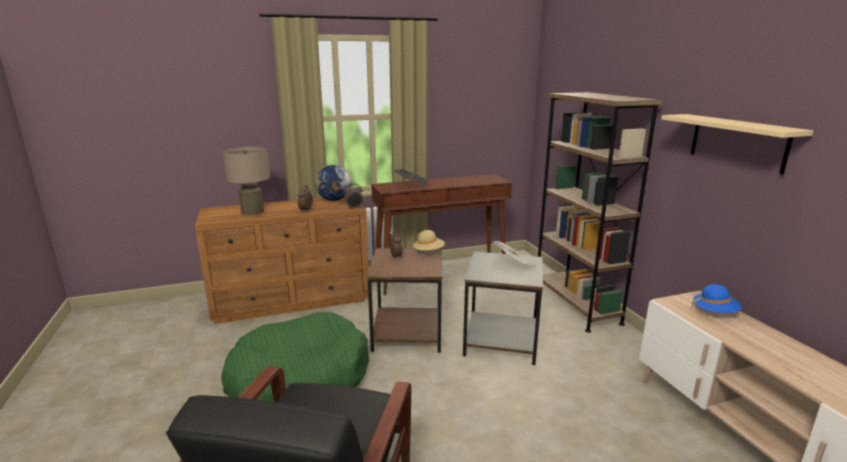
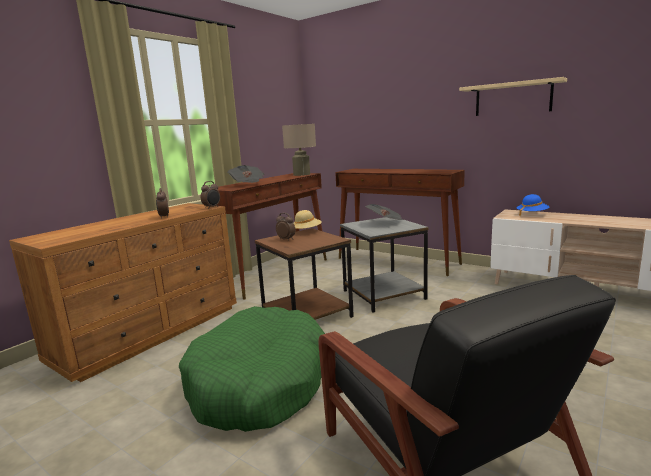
camera: 35 degrees left, 5 degrees down
(252, 211) = (98, 228): beige table lamp -> beige table lamp (301, 174)
(334, 200) = (175, 208): globe -> none
(576, 305) = (398, 261): brown bookcase -> brown console table

